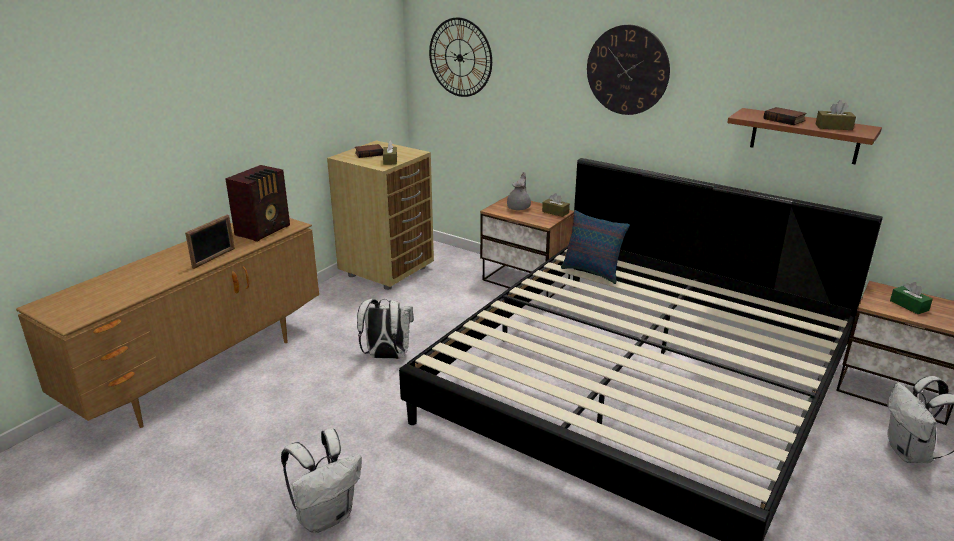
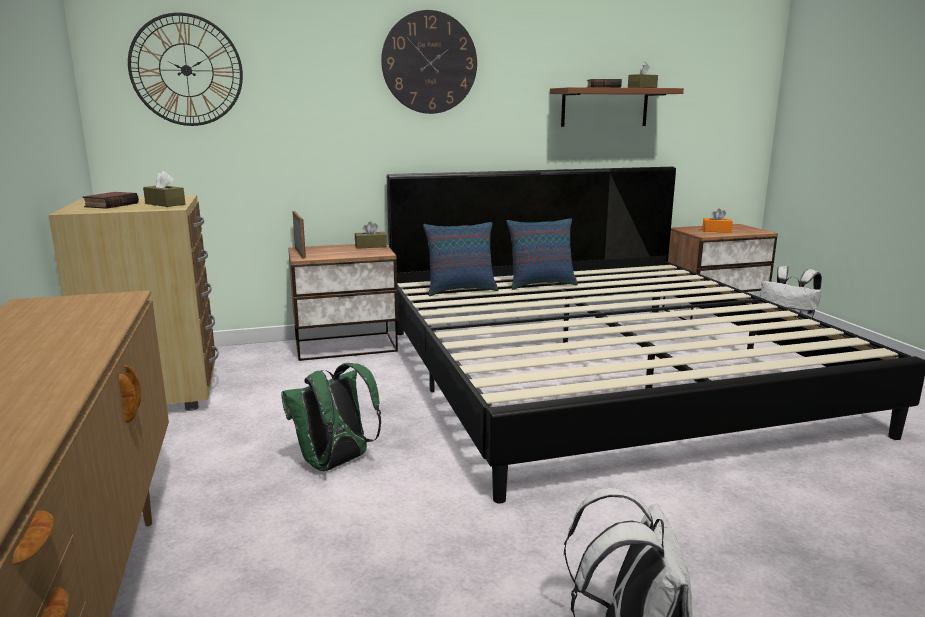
camera: 50 degrees left, 10 degrees down
(214, 258) = (73, 357): picture frame -> picture frame (300, 253)
(264, 230) = (82, 312): radio -> none
(386, 356) = (335, 464): white backpack -> green backpack
(519, 207) = (326, 251): grey teapot -> none
(662, 292) = (541, 285): none -> blue pillow
(909, 305) = (716, 231): green tissue box -> orange tissue box

